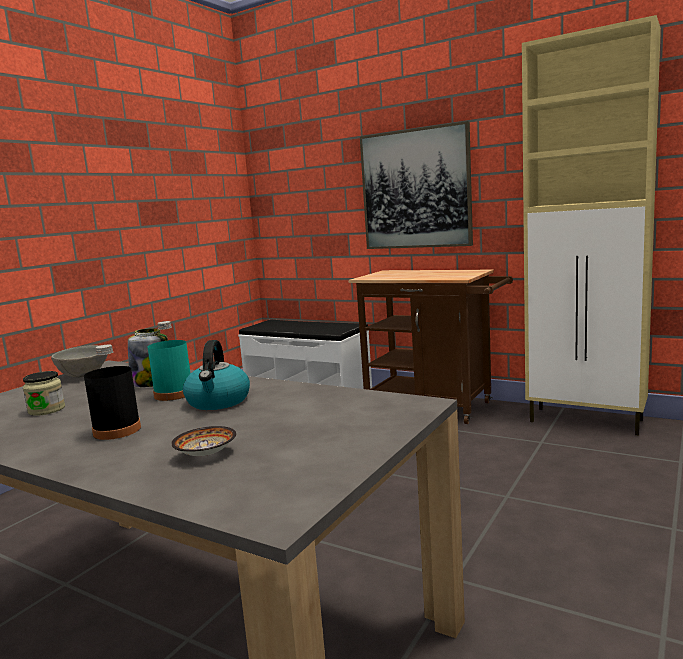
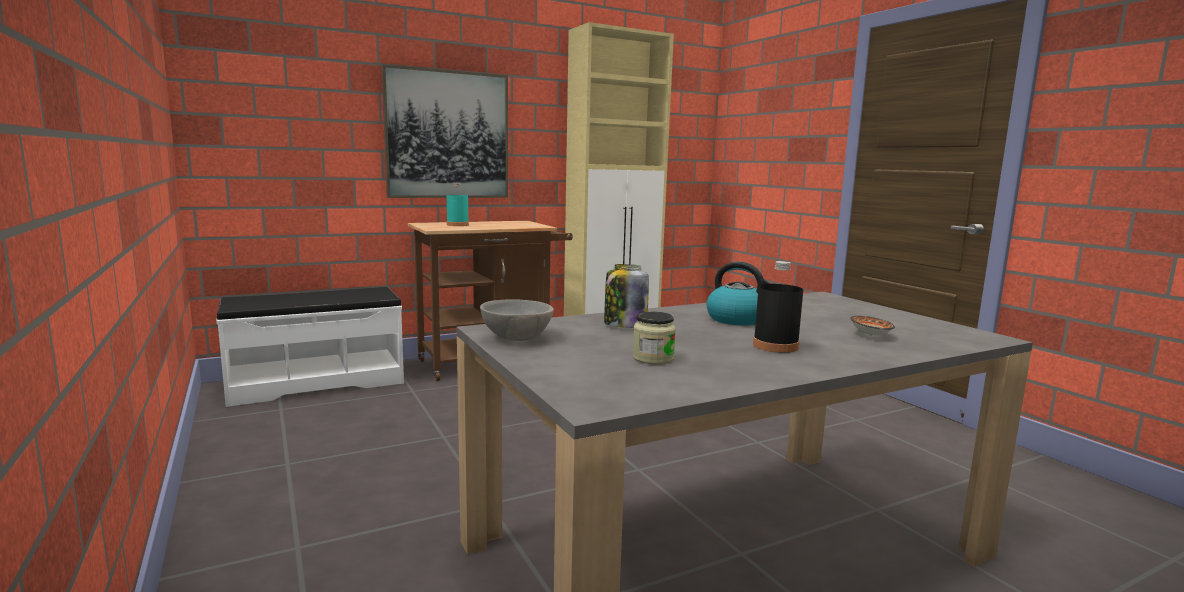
camera: 60 degrees left, 0 degrees up
(174, 394) = (685, 325): turquoise bottle -> turquoise bottle (457, 225)

